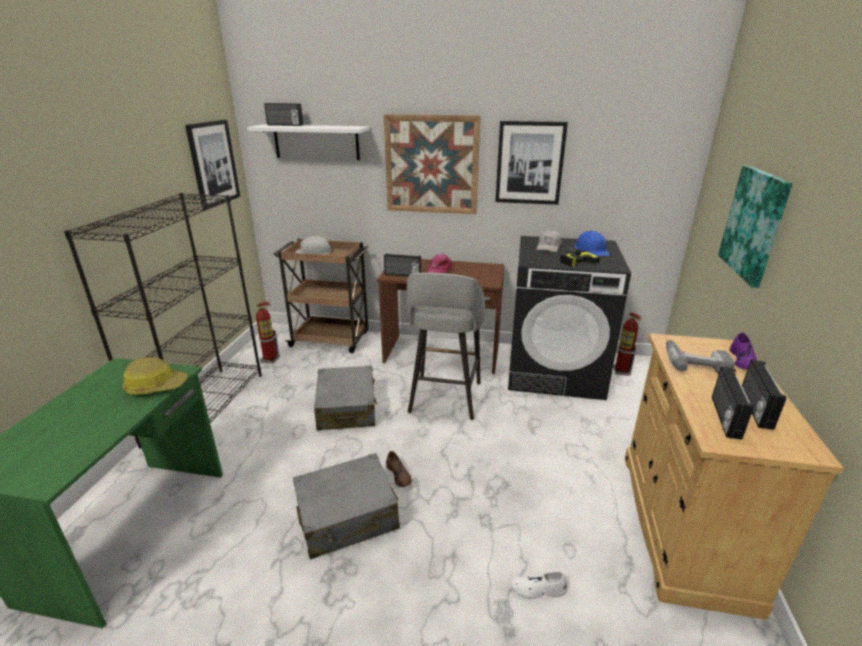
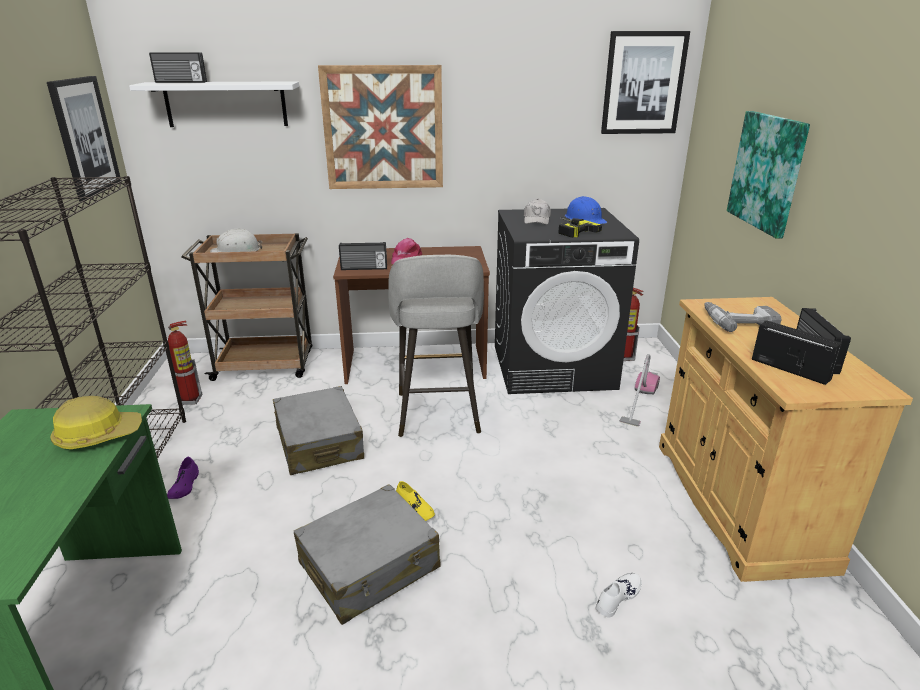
camera: 15 degrees left, 0 degrees up
(398, 474) = (415, 508): brown shoe -> yellow shoe
(530, 163) = (503, 121): picture -> picture (643, 83)
(538, 589) = (617, 597): white shoe -> white shoe turned 150 degrees clockwise
(621, 414) = (639, 402): none -> vacuum cleaner
(724, 417) = (790, 369): radio -> radio turned 135 degrees clockwise
(743, 361) = (782, 315): purple shoe -> purple shoe (184, 486)

